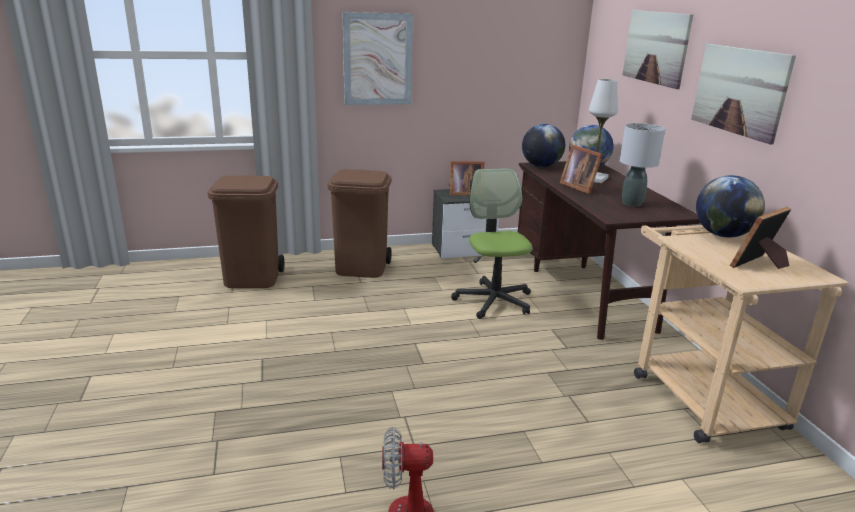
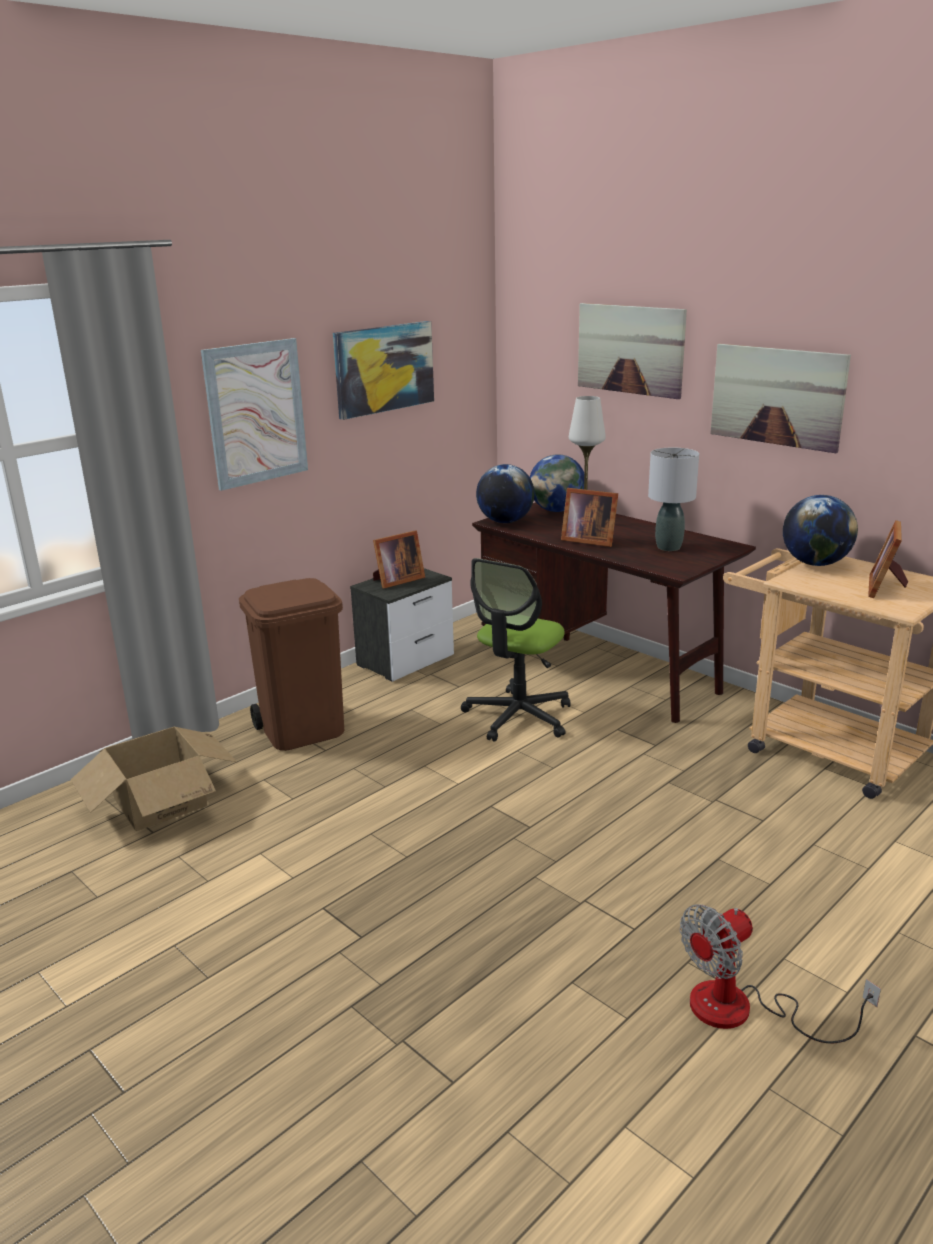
camera: 30 degrees left, 0 degrees up
(253, 279) = (161, 801): brown trash can -> cardboard box
(483, 45) = (384, 368): none -> picture
(493, 301) = (518, 717): office chair -> office chair turned 105 degrees counterclockwise

